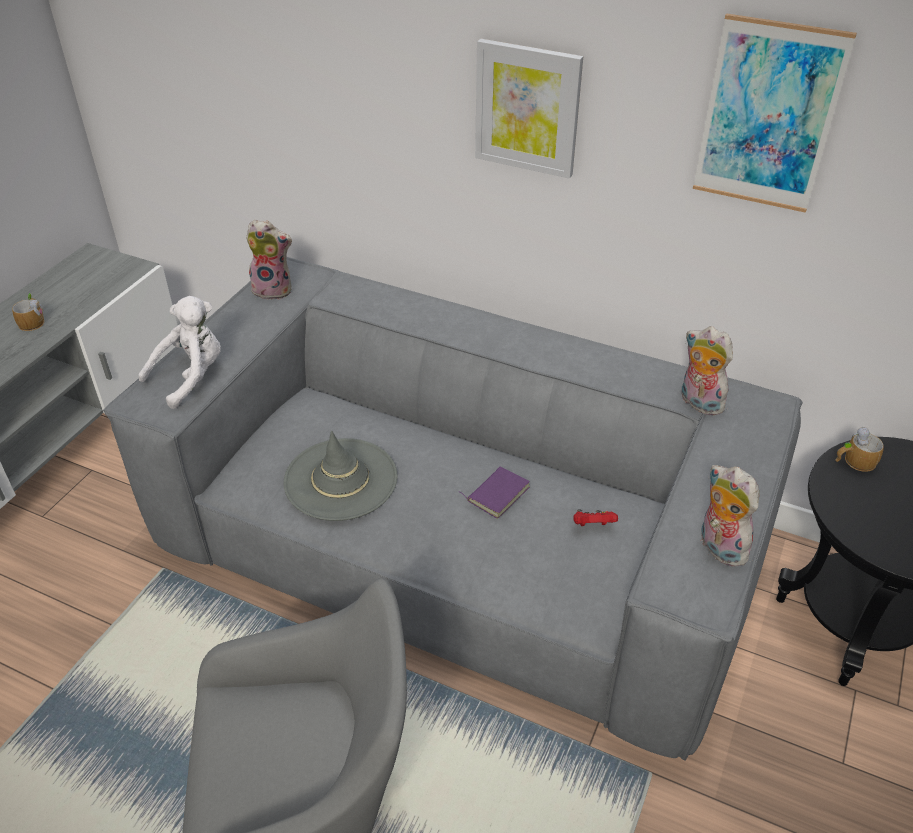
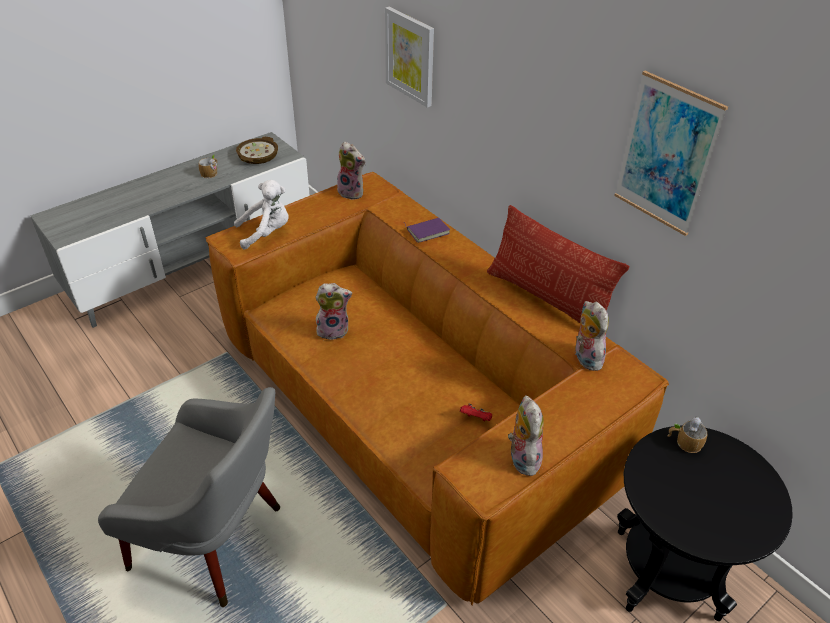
camera: 25 degrees right, 0 degrees up
(90, 279) = (258, 155): none -> bowl
(341, 479) = (333, 330): grey hat -> plush toy
(457, 544) = (413, 405): grey sofa -> brown sofa
(497, 493) = (426, 374): purple book -> purple book (427, 231)
(527, 108) = (521, 108): picture -> picture (410, 56)
(607, 348) = (547, 299): none -> pillow

